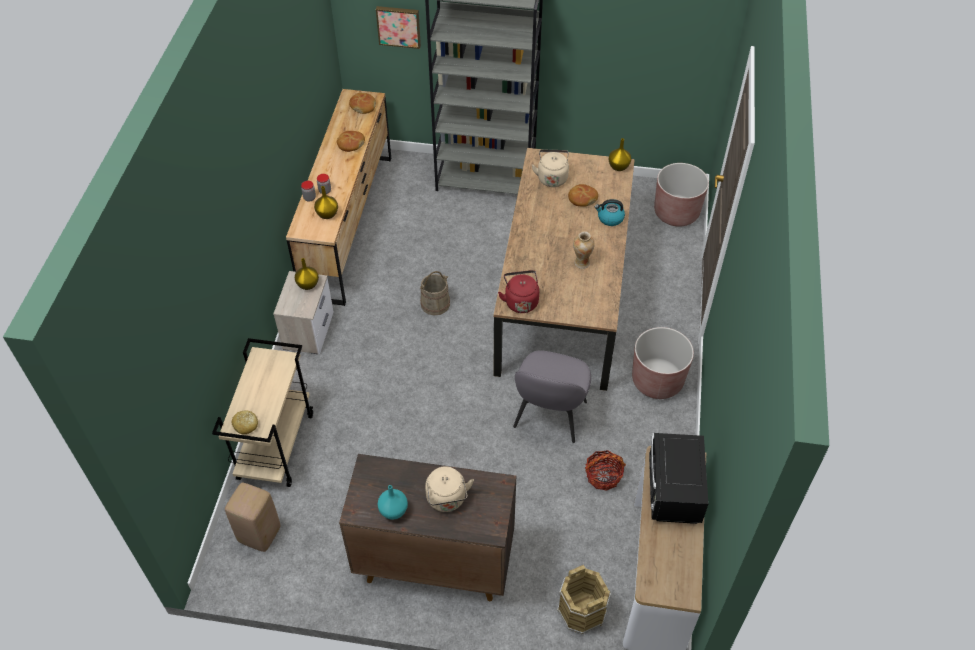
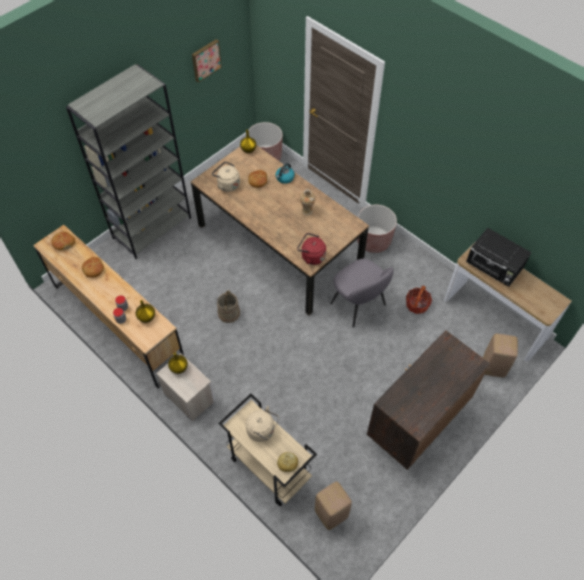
camera: 55 degrees left, 5 degrees up
(394, 511) = (430, 406): turquoise vase -> none
(399, 26) = (51, 170): picture -> picture (205, 60)
(447, 500) = (440, 374): beige kettle -> beige kettle (262, 430)
(581, 611) = (494, 367): brown bucket -> beige stool

